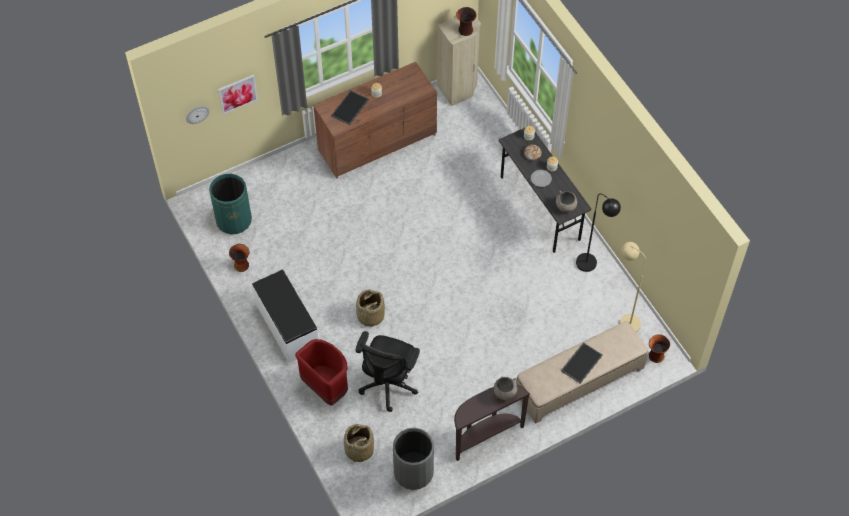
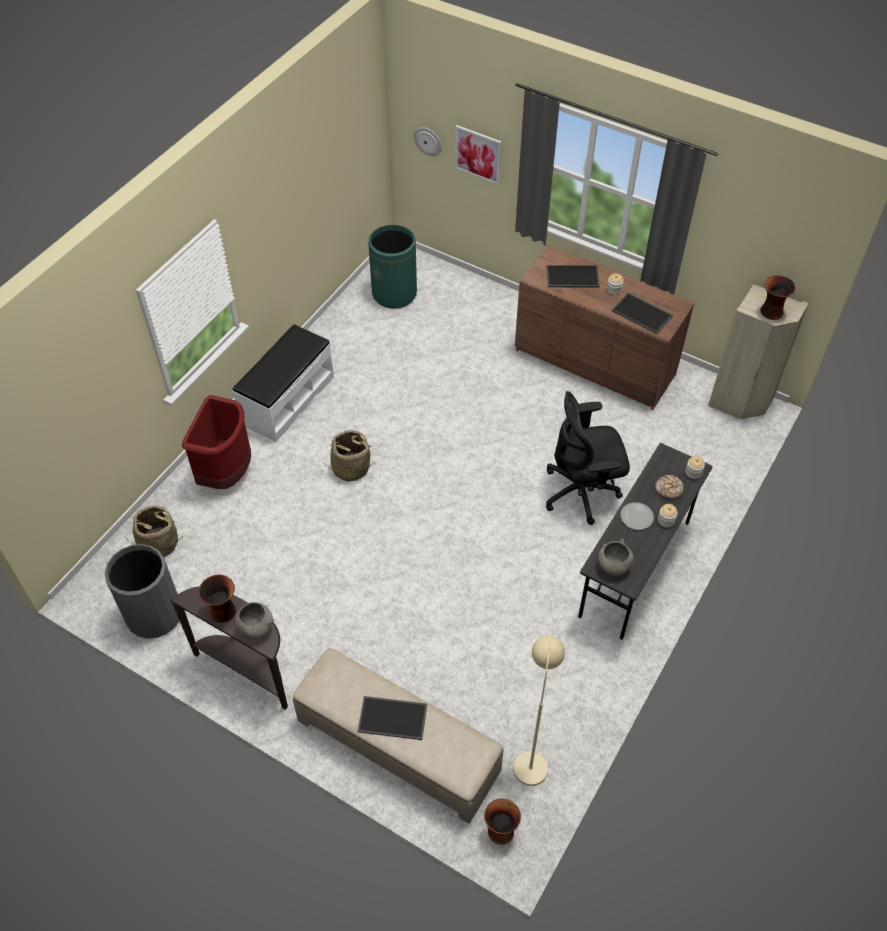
camera: 60 degrees right, 5 degrees down
(241, 265) = (342, 326): vase -> vase (223, 611)
(388, 381) = (270, 528): black office chair -> black office chair (584, 490)
(405, 90) = (643, 313): none -> tray
(591, 267) = (589, 673): black floor lamp -> none

